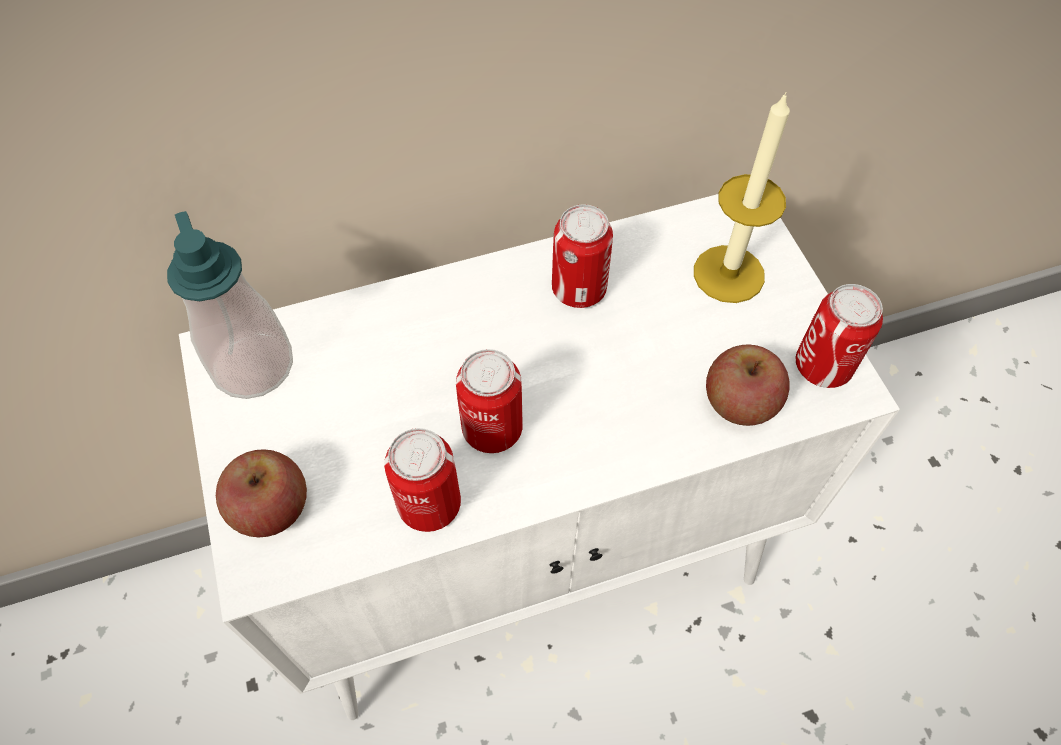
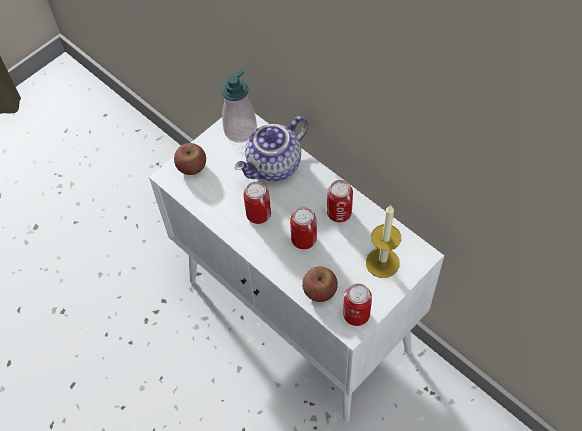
camera: 65 degrees right, 0 degrees up
(393, 345) = (274, 166): none -> teapot
(429, 504) = (218, 210): can -> can (304, 239)

